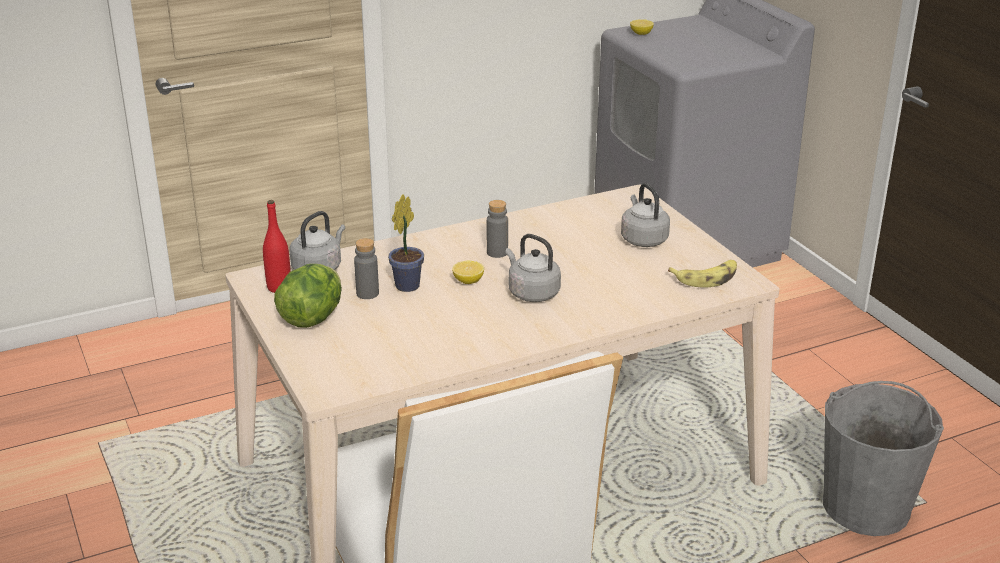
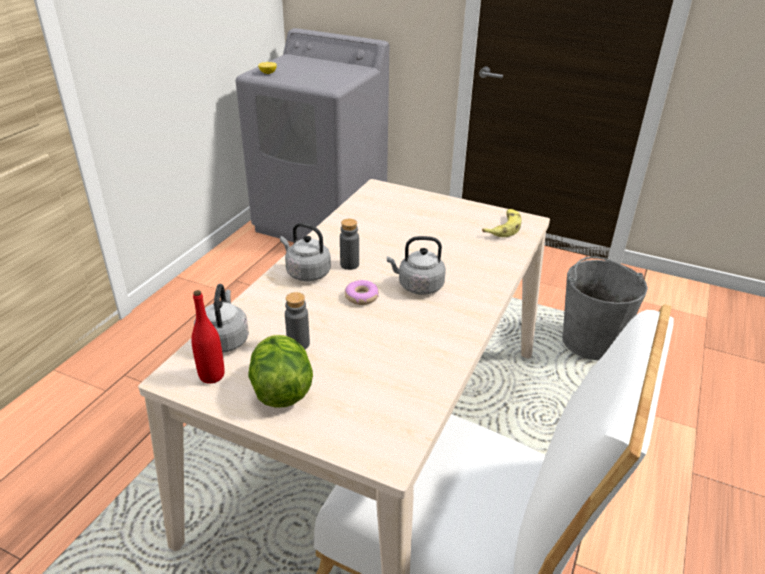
camera: 40 degrees left, 5 degrees up
(409, 284) = (321, 320): potted plant -> none
(468, 281) = (361, 297): lemon -> donut
(643, 239) = (428, 216): grey kettle -> grey kettle (306, 272)

